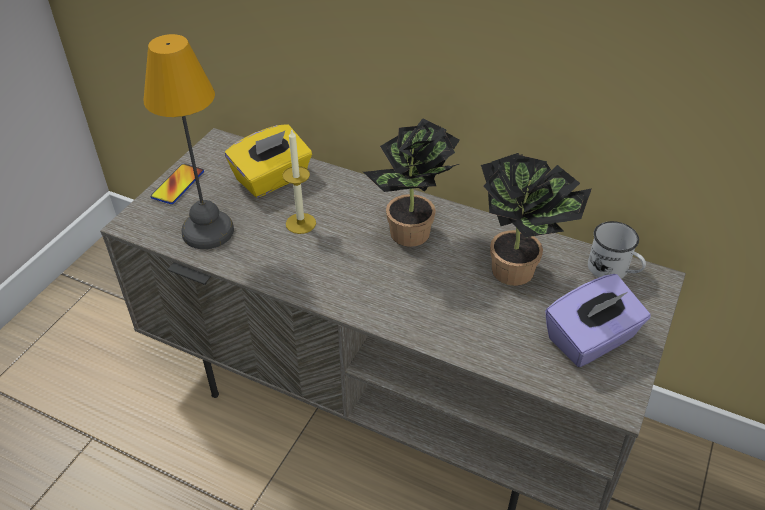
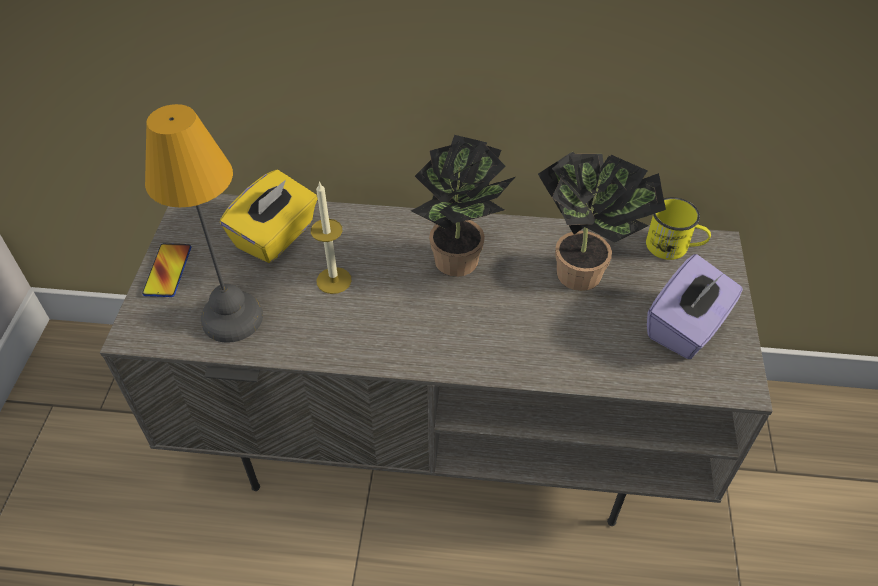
camera: 20 degrees left, 5 degrees up
(613, 271) = (673, 247): white mug -> yellow mug

